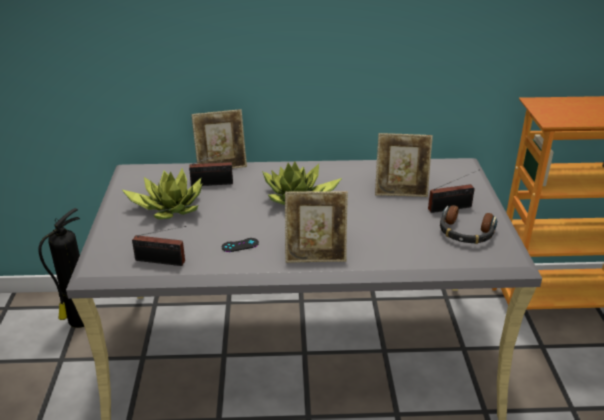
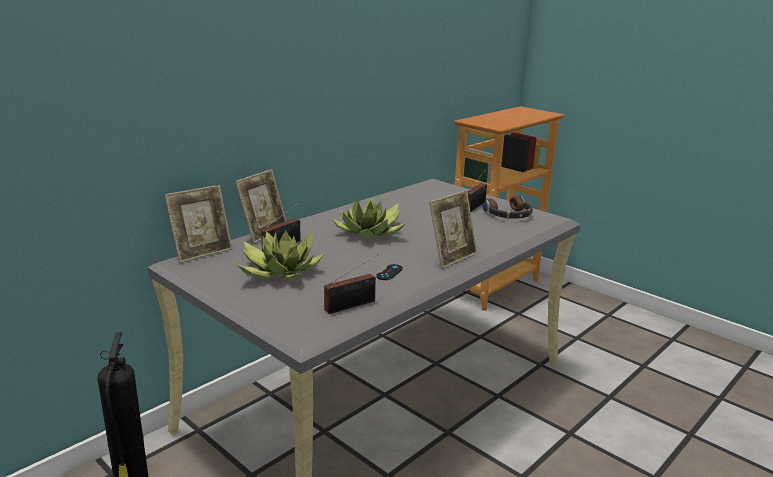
camera: 45 degrees left, 10 degrees down
(401, 191) = (429, 207): picture frame -> picture frame (202, 252)

